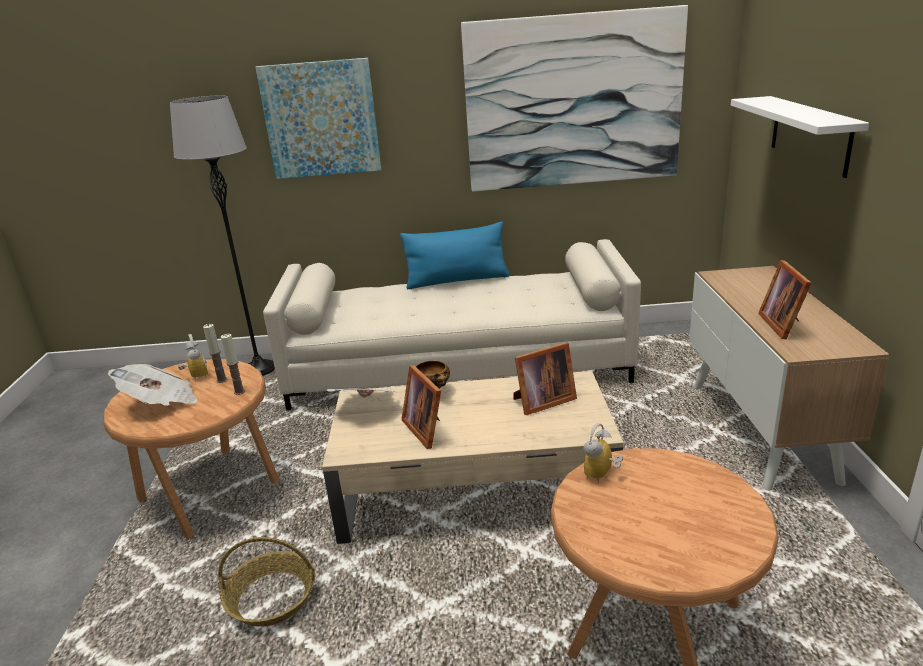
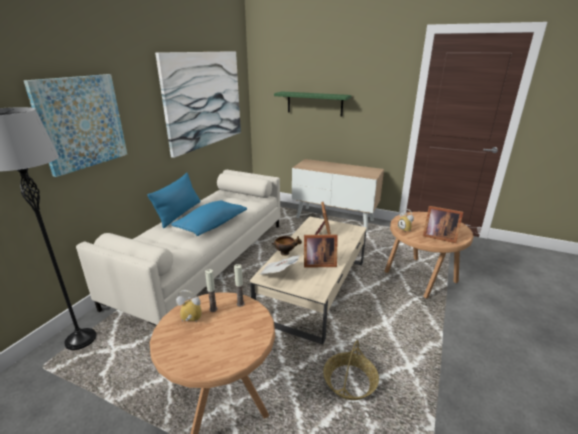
camera: 65 degrees left, 0 degrees up
(161, 402) = (214, 343): newspaper -> none
(446, 311) = (211, 225): none -> blue pillow
(783, 324) = (351, 171): picture frame -> picture frame (438, 236)
(810, 134) = (314, 103): white shelf -> green shelf

